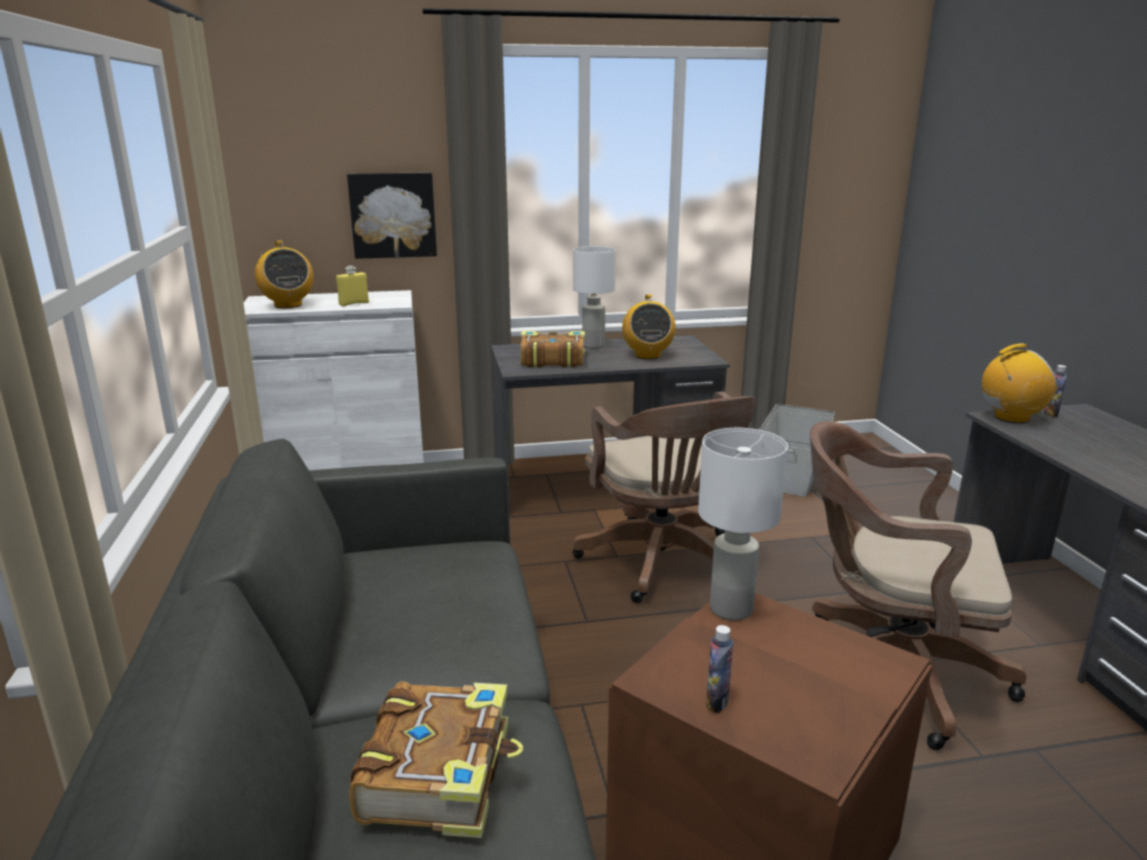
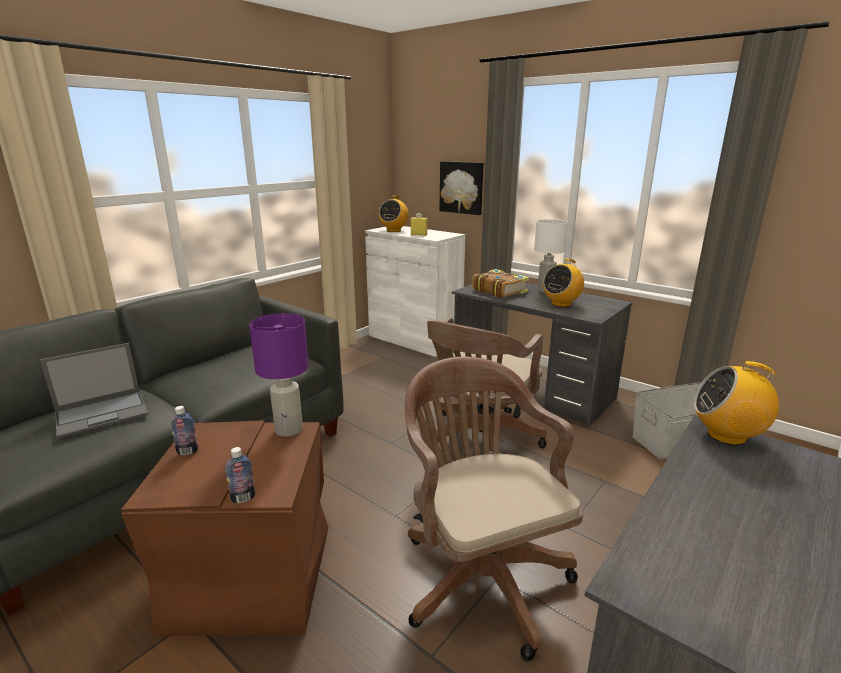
camera: 50 degrees right, 0 degrees up
(440, 773) = (103, 413): book -> laptop
(732, 609) = (289, 430): white table lamp -> purple table lamp
(1011, 417) = (727, 436): radio -> radio turned 150 degrees clockwise
(1050, 414) = (787, 453): bottle -> bottle (243, 498)

